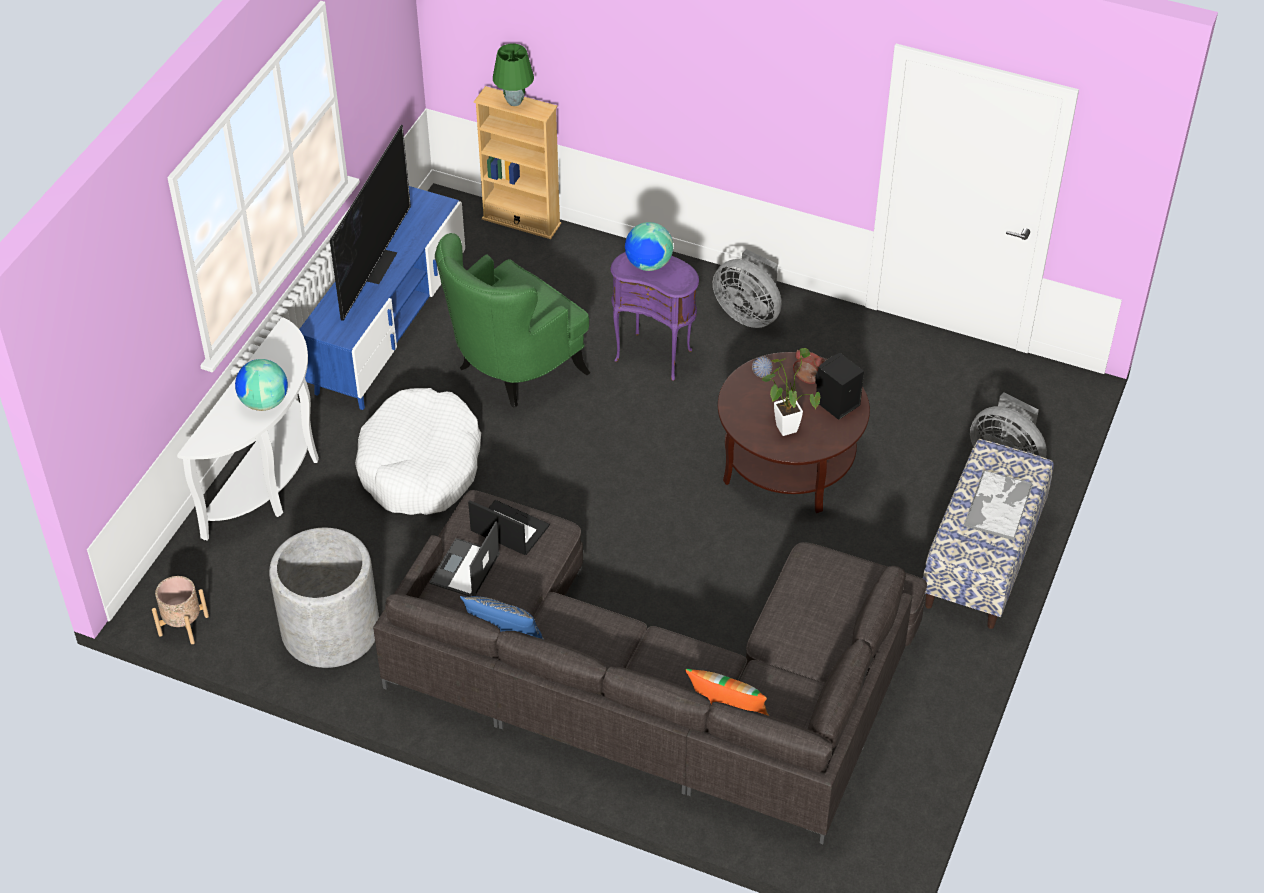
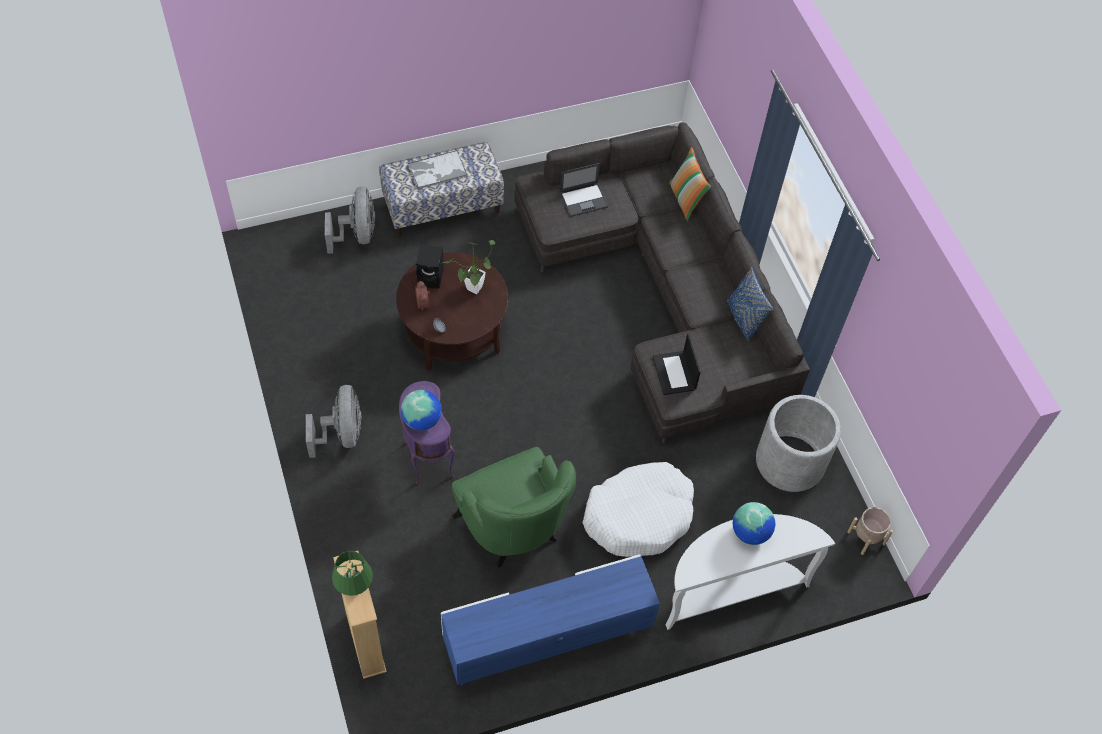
camera: 135 degrees left, 10 degrees up
(376, 264) = (554, 611): television -> none
(464, 569) = (722, 372): laptop -> laptop (584, 199)
(512, 370) = (514, 530): green armchair -> green armchair turned 60 degrees clockwise

